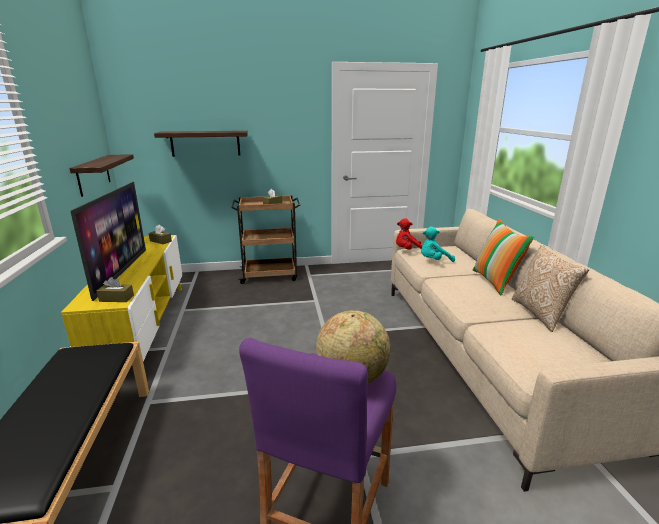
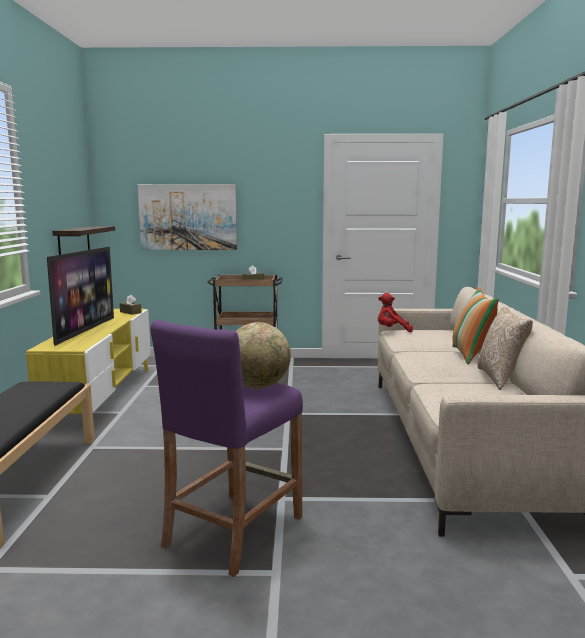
camera: 10 degrees right, 10 degrees down
(116, 298) = (76, 345): brown tissue box -> none
(205, 143) = (188, 217): shelf -> picture
(434, 261) = (414, 338): turquoise plush toy -> none

